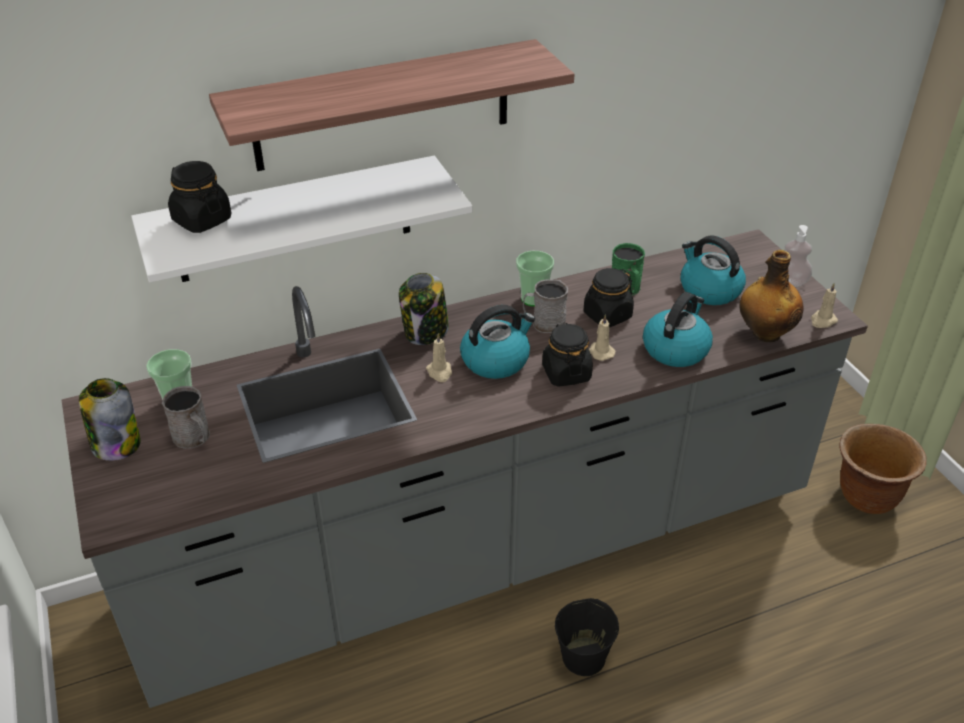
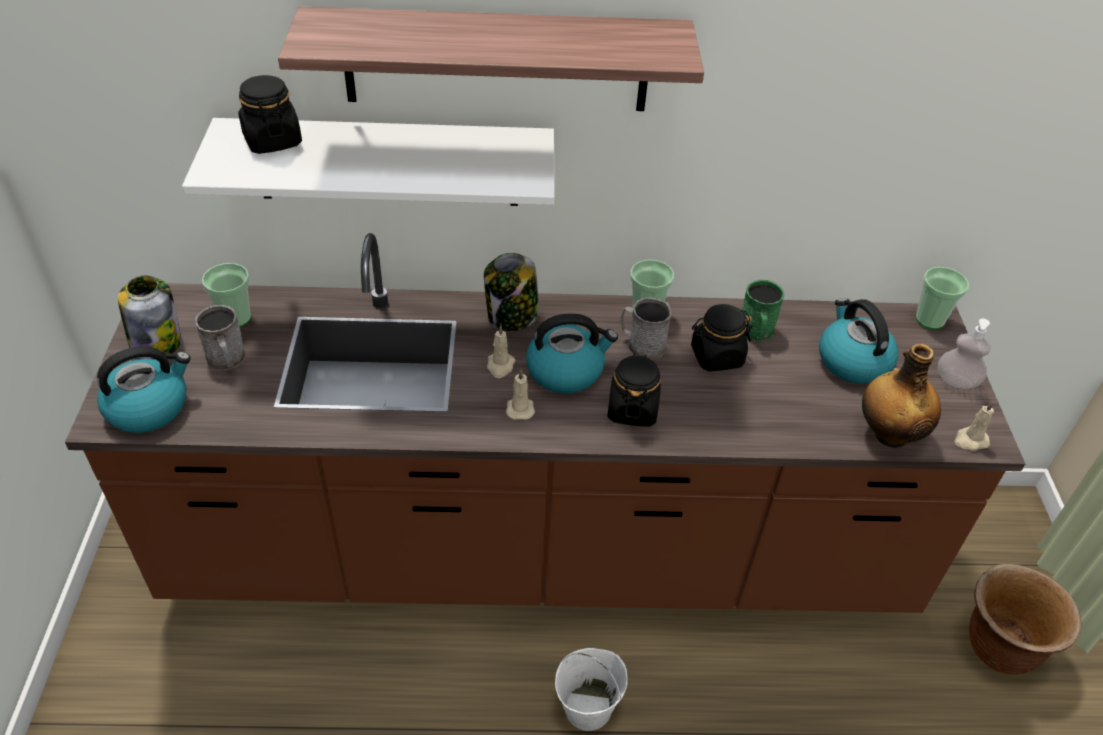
camera: 20 degrees right, 5 degrees up
(482, 550) = (541, 554): grey counter -> brown counter
(583, 656) = (588, 707): black bucket -> white bucket
(600, 352) = (684, 397): beige candle -> beige candle (520, 408)
(675, 349) = (772, 419): kettle -> kettle (149, 407)
(747, 245) = (930, 320): none -> cup

